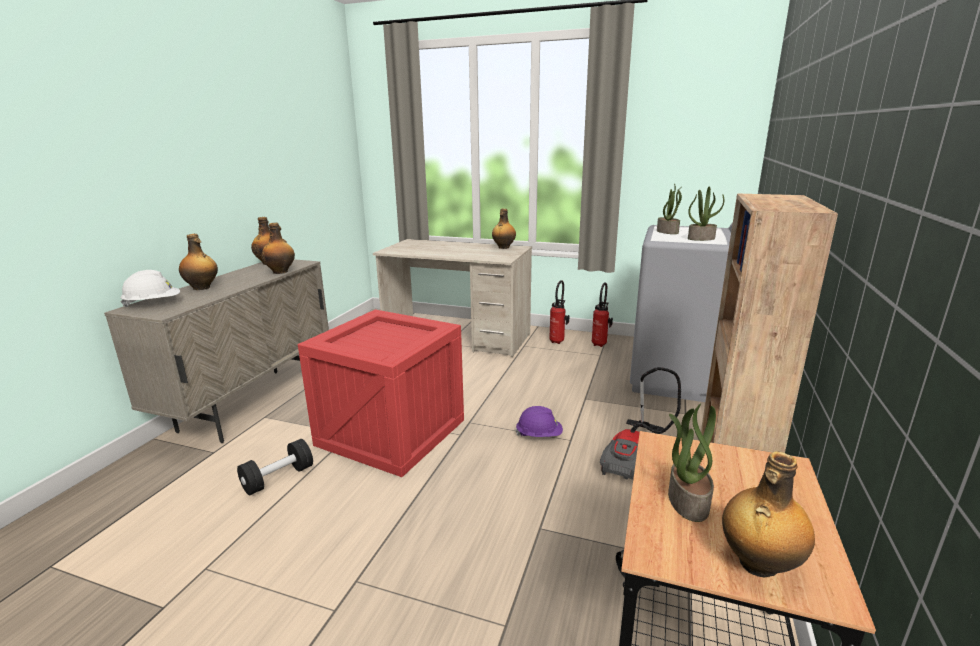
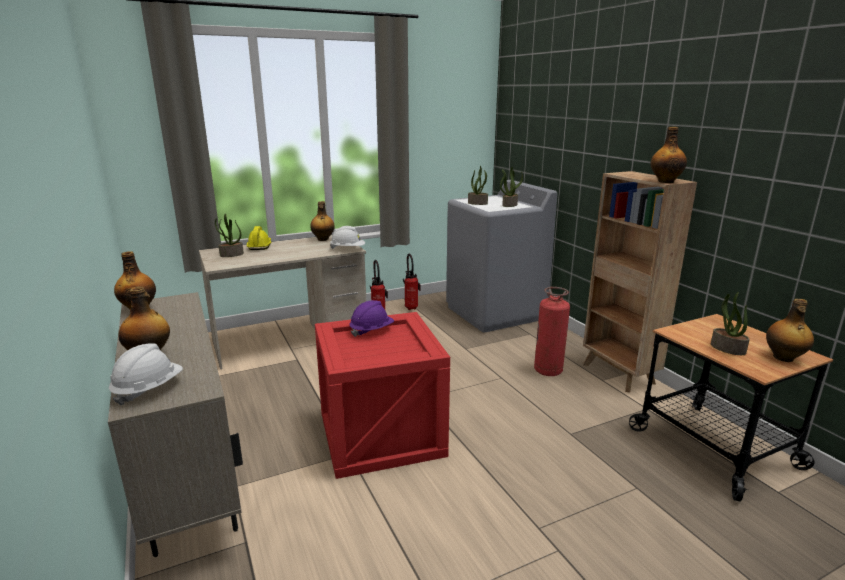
camera: 45 degrees left, 0 degrees up
(278, 478) = (358, 517): black dumbbell -> none
(281, 272) = (190, 313): bottle -> bottle (665, 181)
(415, 245) = (231, 255): none -> potted plant
(447, 243) = (260, 246): none -> yellow hard hat
(500, 258) = (348, 249): none -> white hard hat
(539, 435) = (480, 384): purple hard hat -> purple hard hat (371, 331)
(634, 458) = (548, 371): vacuum cleaner -> fire extinguisher

